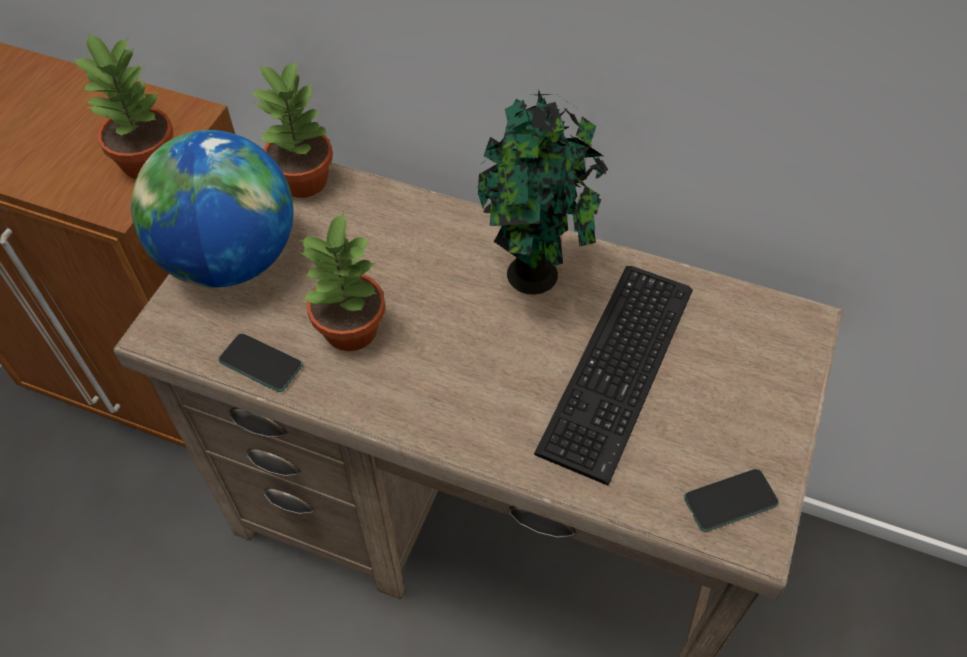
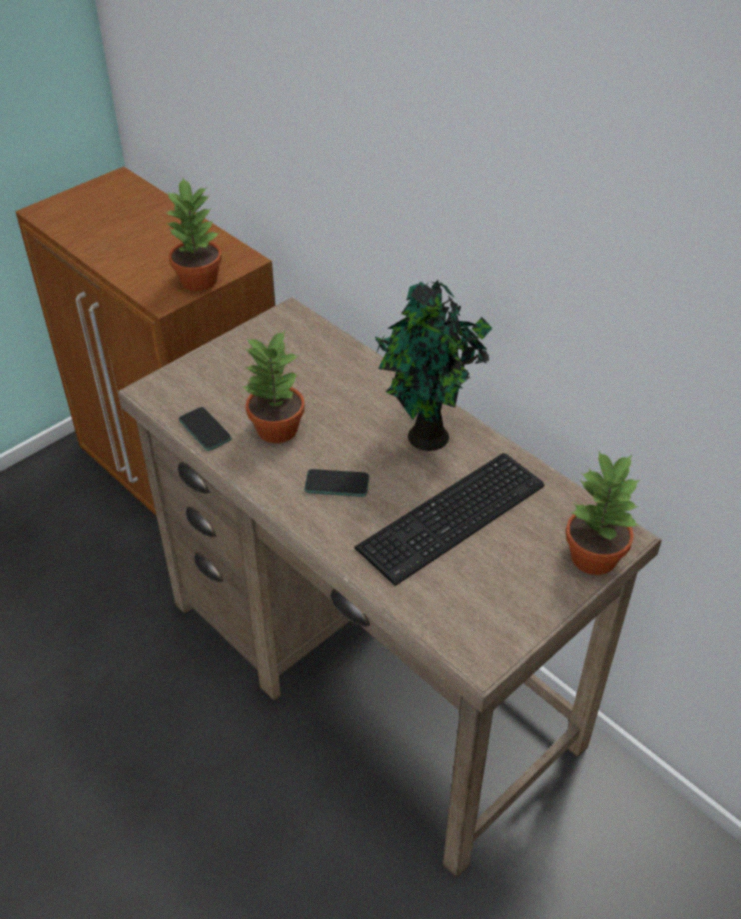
camera: 25 degrees right, 10 degrees down
(231, 259) = (223, 361): globe -> none
(303, 179) = (303, 327): potted plant -> potted plant (594, 556)
(730, 501) = (479, 628): phone -> phone (337, 484)

